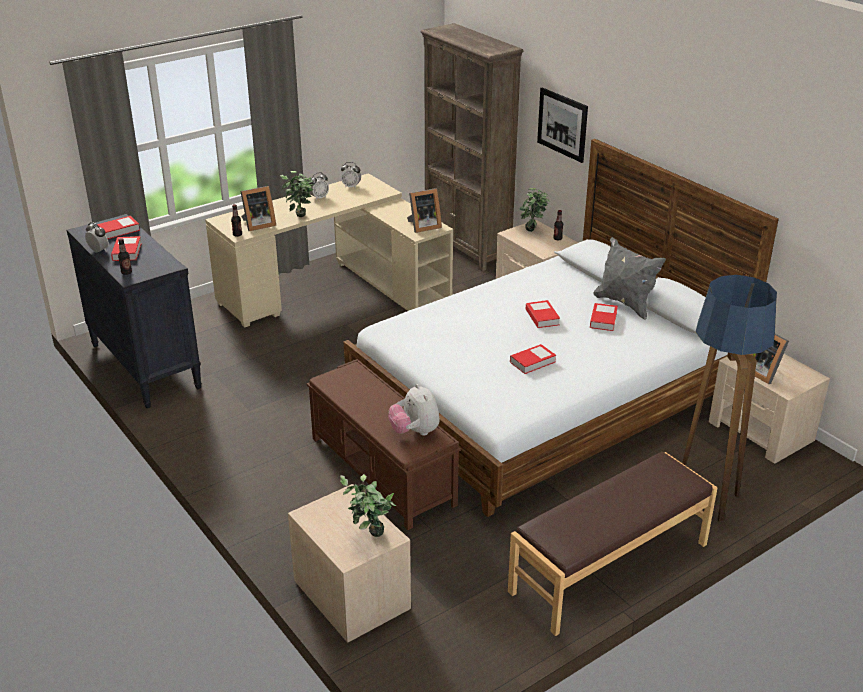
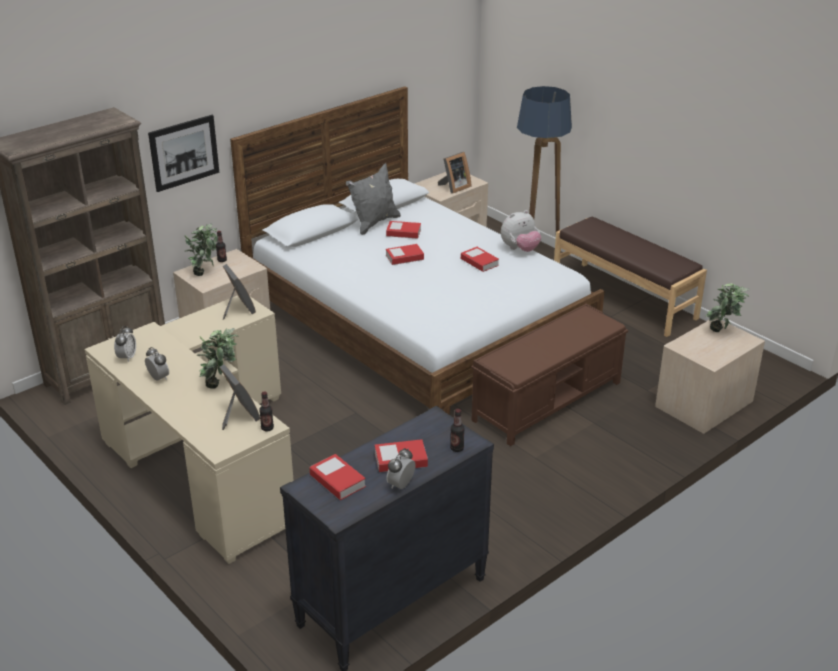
camera: 95 degrees left, 0 degrees up
(415, 432) = (581, 322): plush toy -> plush toy (520, 249)

